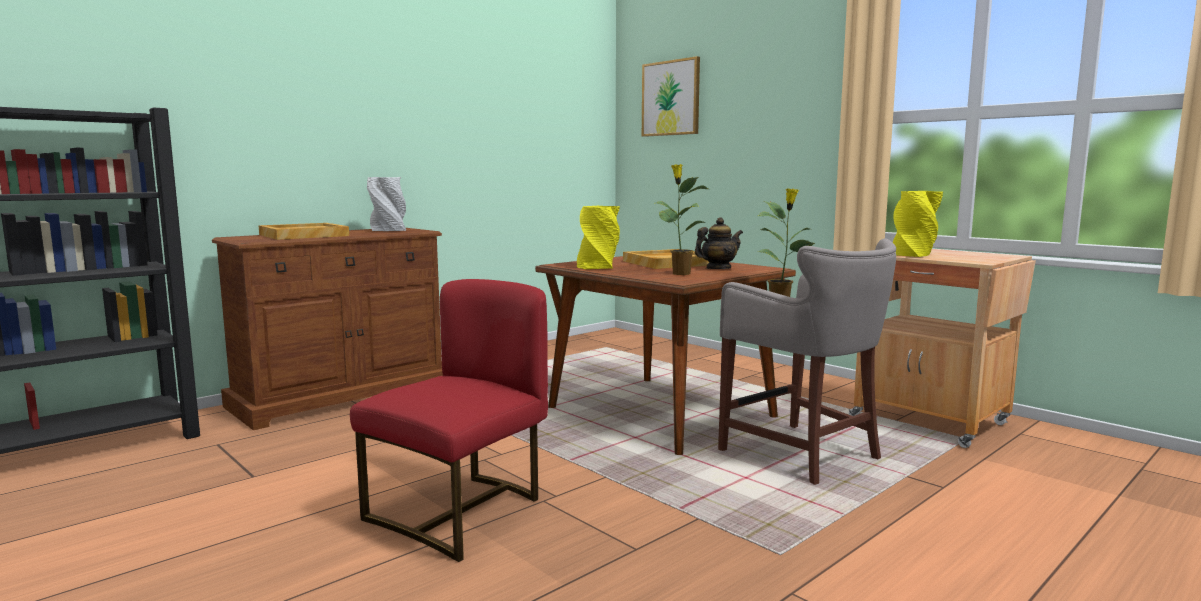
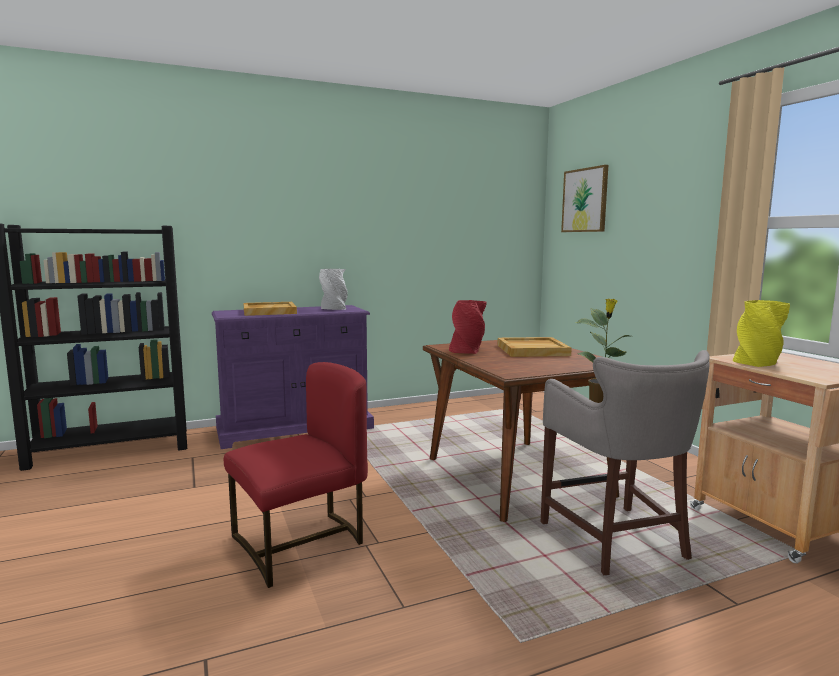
camera: 20 degrees right, 0 degrees up
(343, 395) = (296, 428): brown dresser -> purple dresser
(598, 267) = (467, 351): yellow vase -> red vase
(680, 273) = (523, 364): potted plant -> none
(718, 268) = (565, 360): teapot -> none

